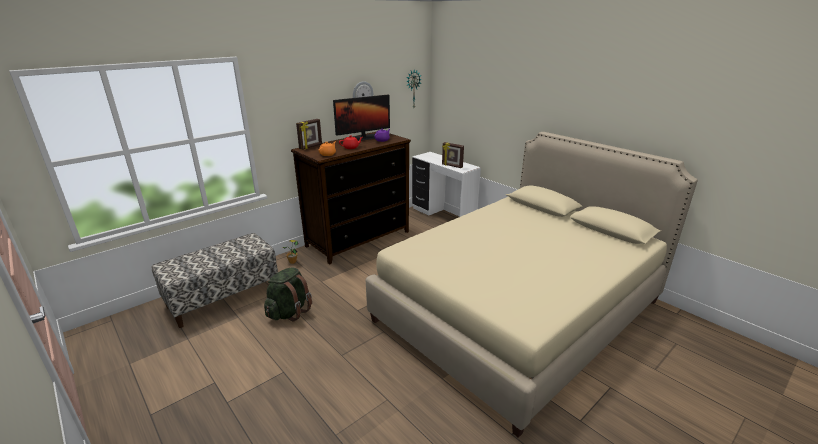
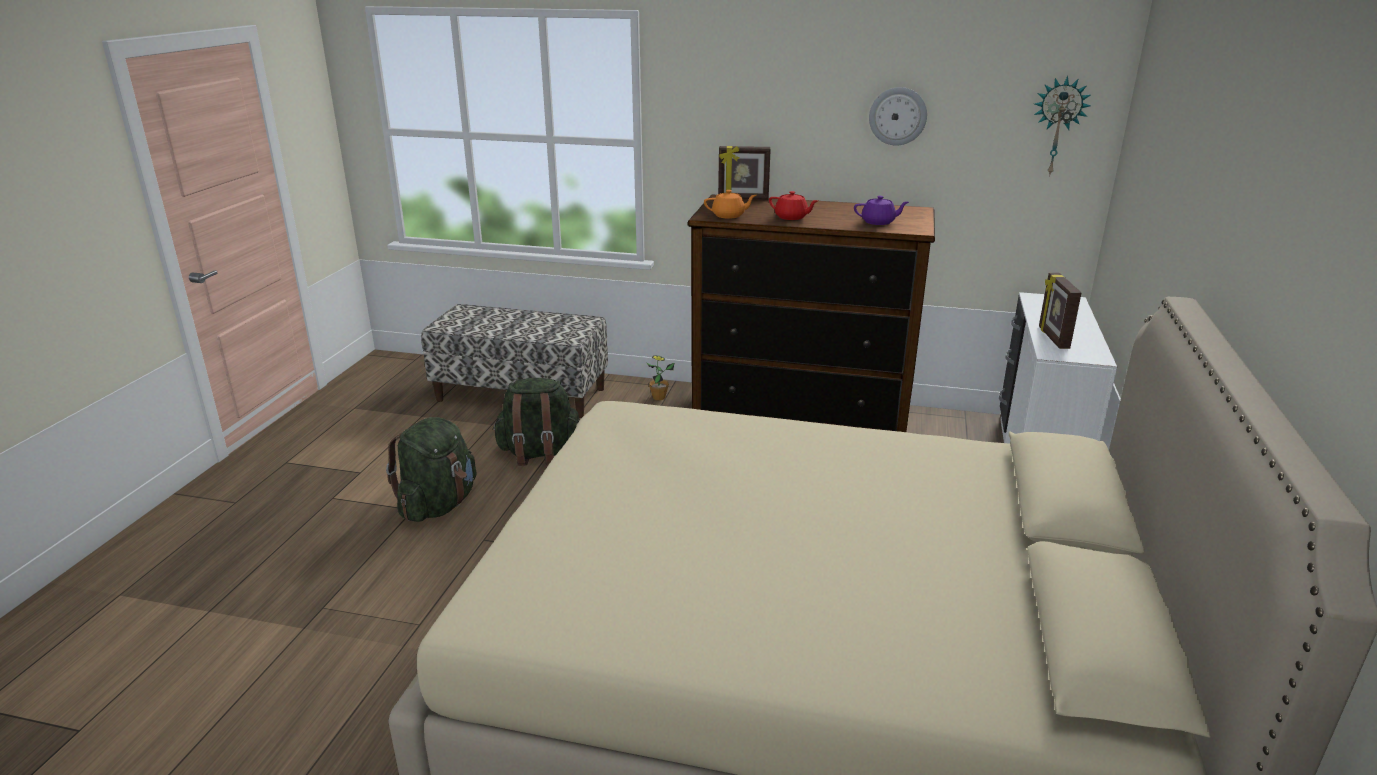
camera: 55 degrees right, 0 degrees up
(291, 361) = (438, 505): none -> green backpack
(363, 138) = (862, 209): monitor -> none

